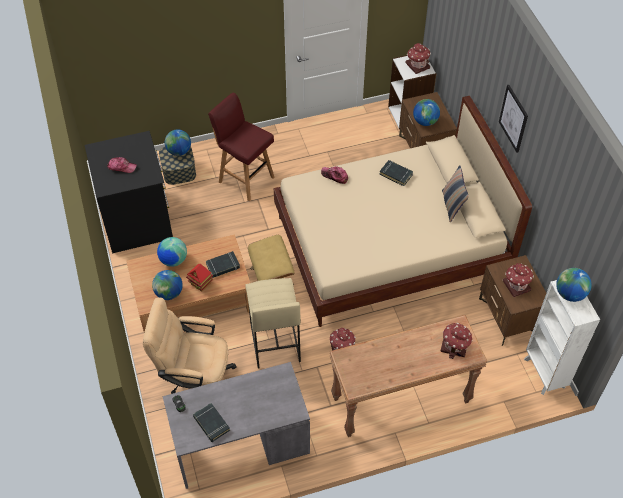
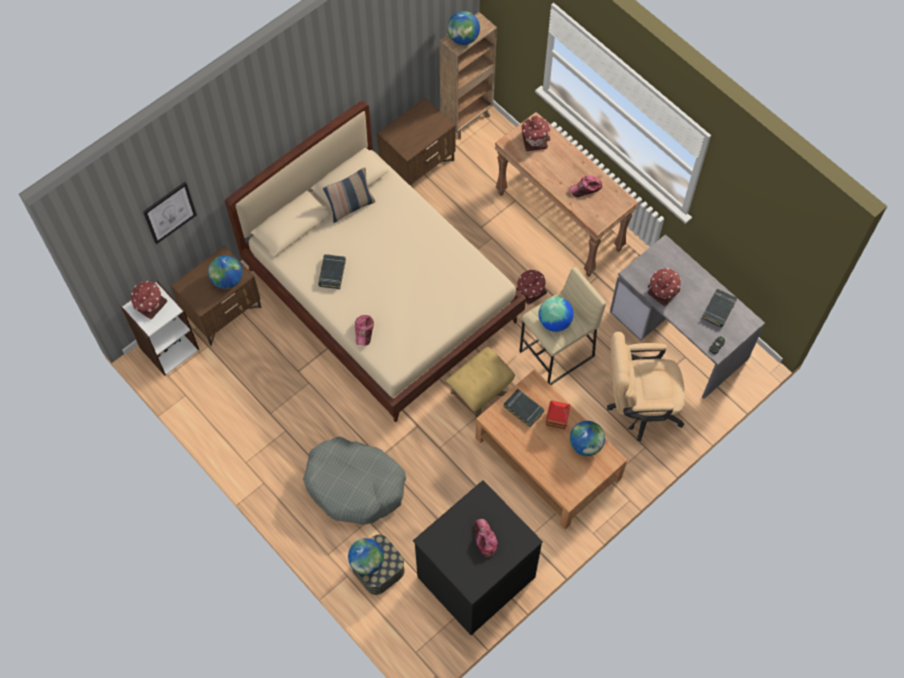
camera: 115 degrees left, 10 degrees up
(173, 260) = (542, 462): globe -> globe (555, 322)
(195, 379) = (638, 407): beige office chair -> beige office chair turned 105 degrees clockwise
(245, 179) = (355, 485): red stool -> grey dog bed
(383, 364) = (586, 188): none -> cap
(513, 118) = (294, 108): picture -> picture (169, 212)
(516, 285) = (419, 130): toy house -> toy house (662, 292)
(544, 374) = (467, 119): white bookcase -> brown bookcase

